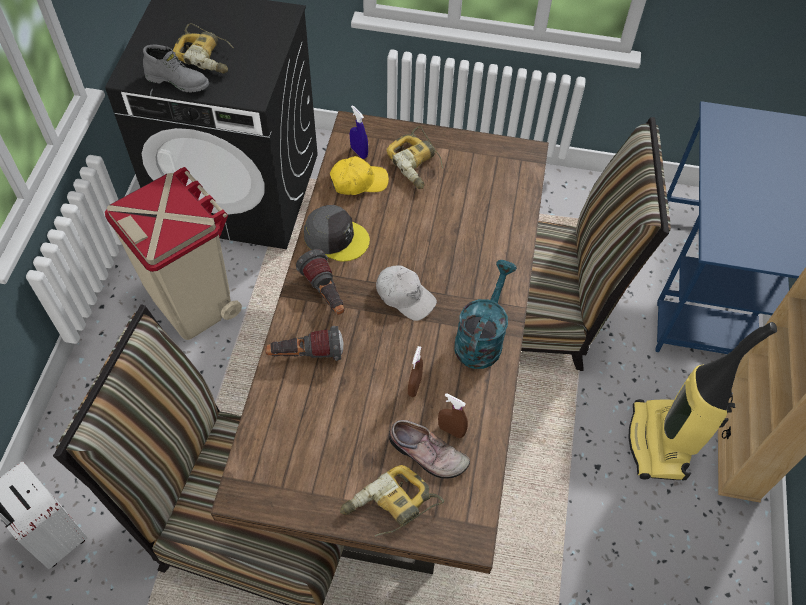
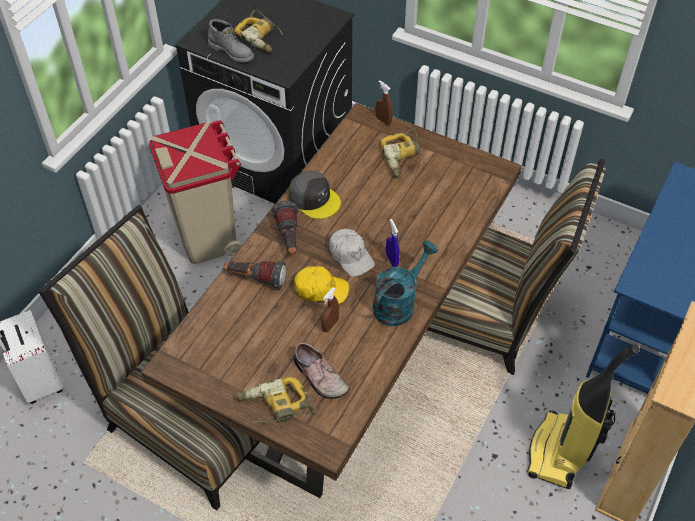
camera: 20 degrees right, 5 degrees down
(358, 181) = (349, 161): yellow cap -> yellow cap (321, 289)
(359, 152) = (359, 138): blue spray bottle -> blue spray bottle (392, 260)
(451, 430) = (345, 365): brown spray bottle -> brown spray bottle (383, 120)

